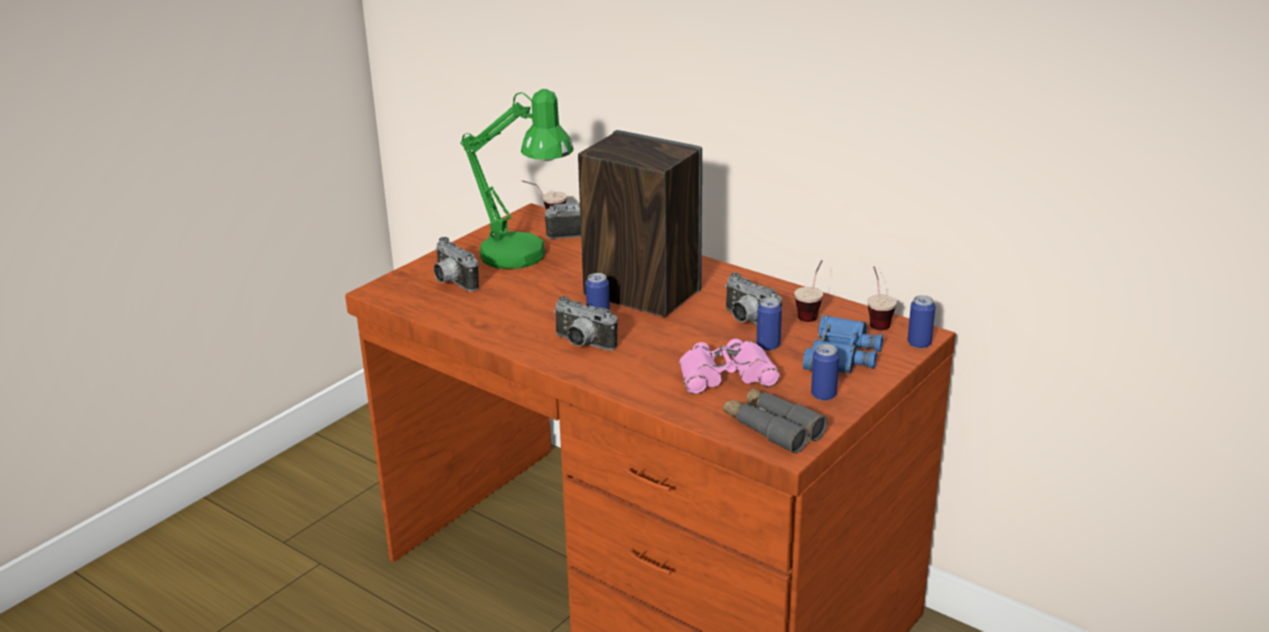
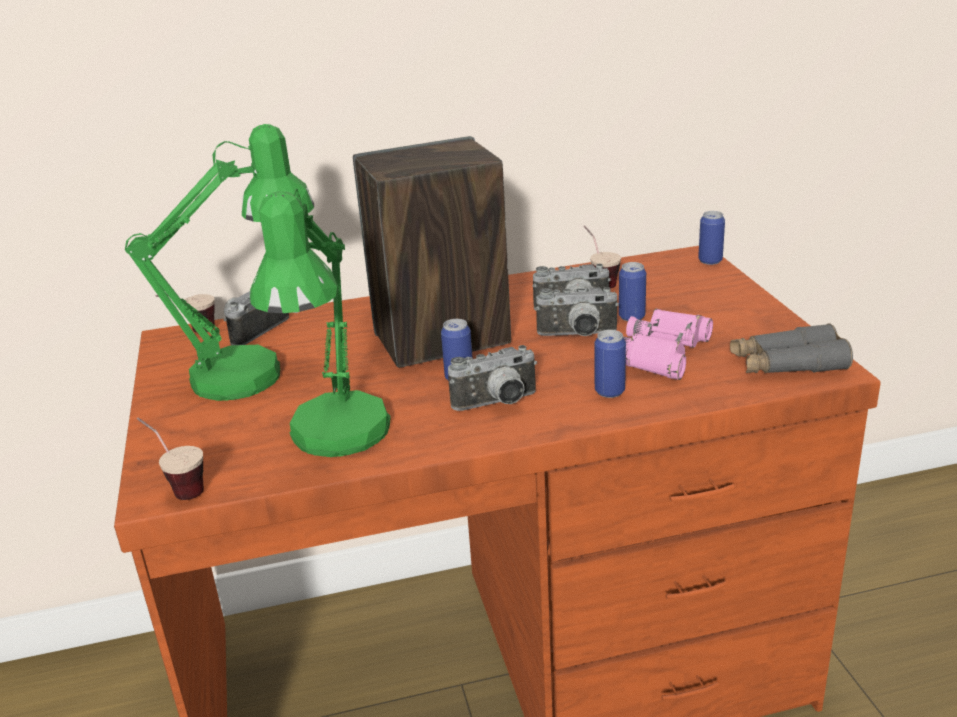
camera: 50 degrees left, 0 degrees up
(451, 282) = (229, 436): camera -> camera (578, 336)
(480, 314) = (336, 442): none -> green table lamp
(823, 395) = (751, 323): can -> can (609, 391)
(840, 355) = (689, 294): blue binoculars -> none
(877, 320) = (650, 262): cup -> cup (177, 487)

